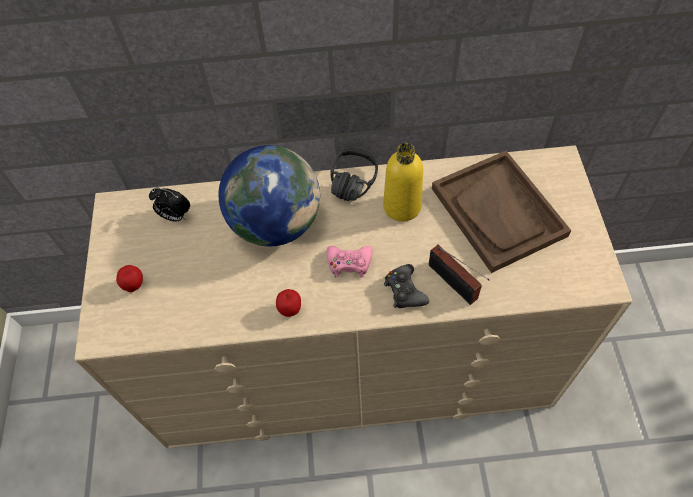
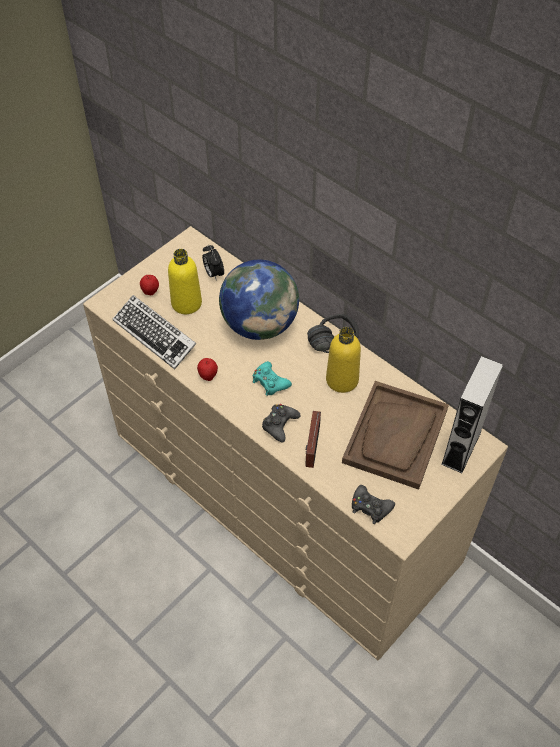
camera: 45 degrees right, 5 degrees down
(183, 264) = (186, 303): none -> yellow bottle
(191, 321) = (155, 335): none -> keyboard
(349, 263) = (270, 382): pink game controller -> turquoise game controller
(551, 176) = (461, 447): none -> grey speaker
(557, 286) = (370, 507): none -> black game controller

